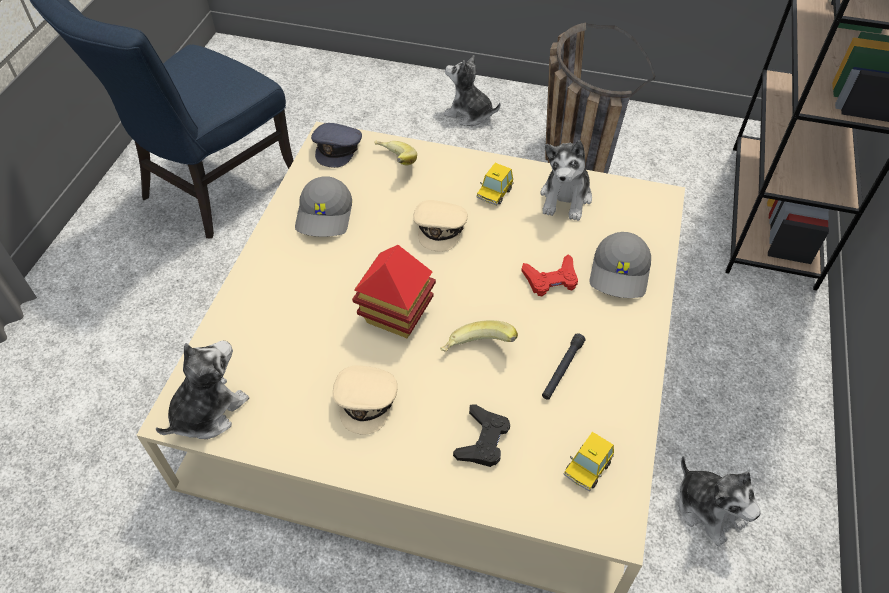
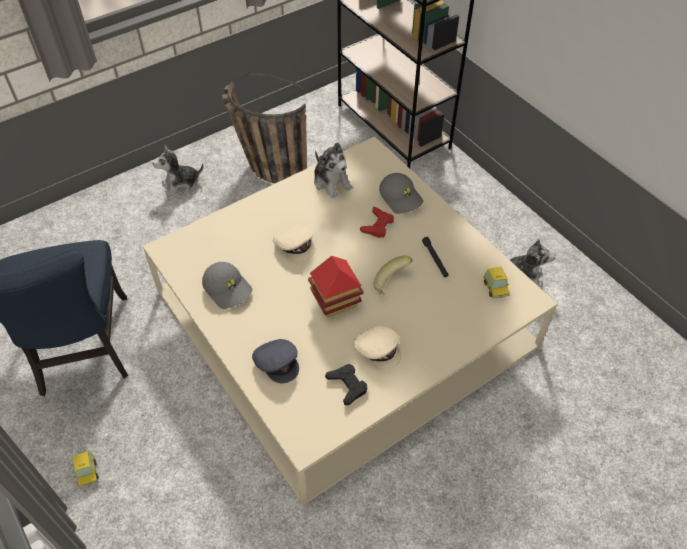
camera: 50 degrees left, 0 degrees up
(208, 411) = (315, 426): plush toy -> none
(337, 148) = (179, 250): grey cap -> grey cap (277, 362)
(393, 163) = (223, 233): banana -> none
(483, 440) = (445, 317): black game controller -> black game controller (347, 385)
(494, 193) = (296, 207): toy car -> toy car (87, 473)

